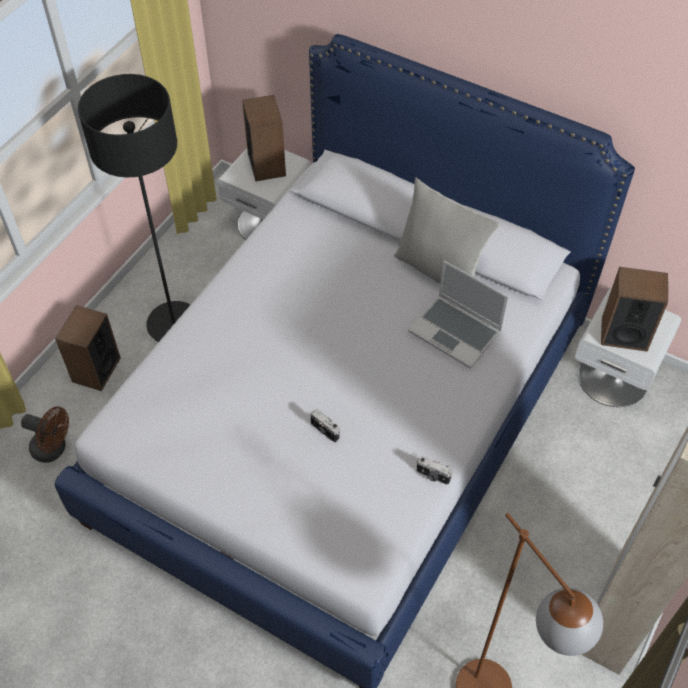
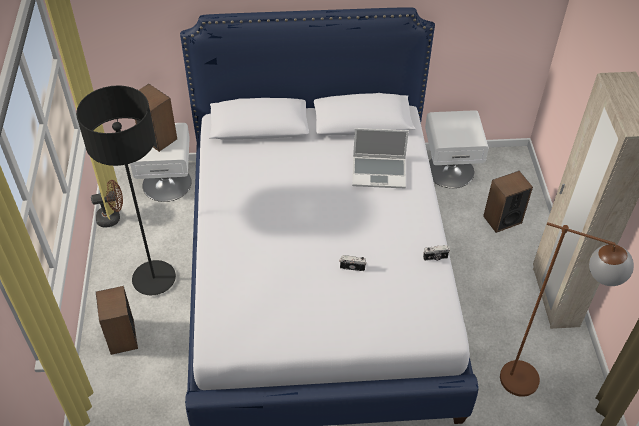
camera: 35 degrees left, 5 degrees down
(54, 449) = (135, 405): brown fan -> brown fan (112, 217)
(439, 271) = (340, 143): grey pillow -> none
(624, 333) = (456, 134): speaker -> speaker (502, 219)

